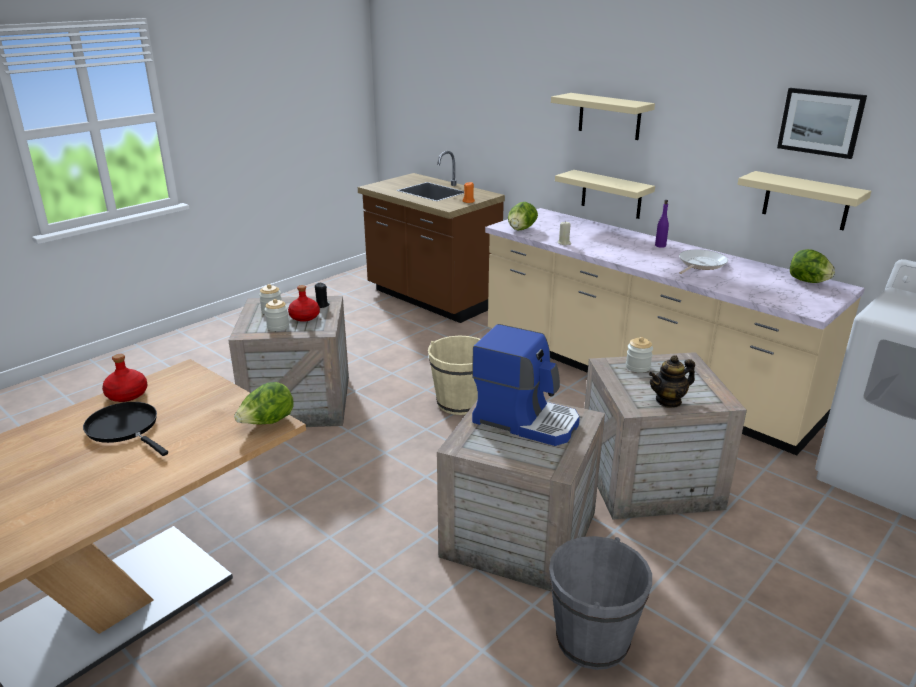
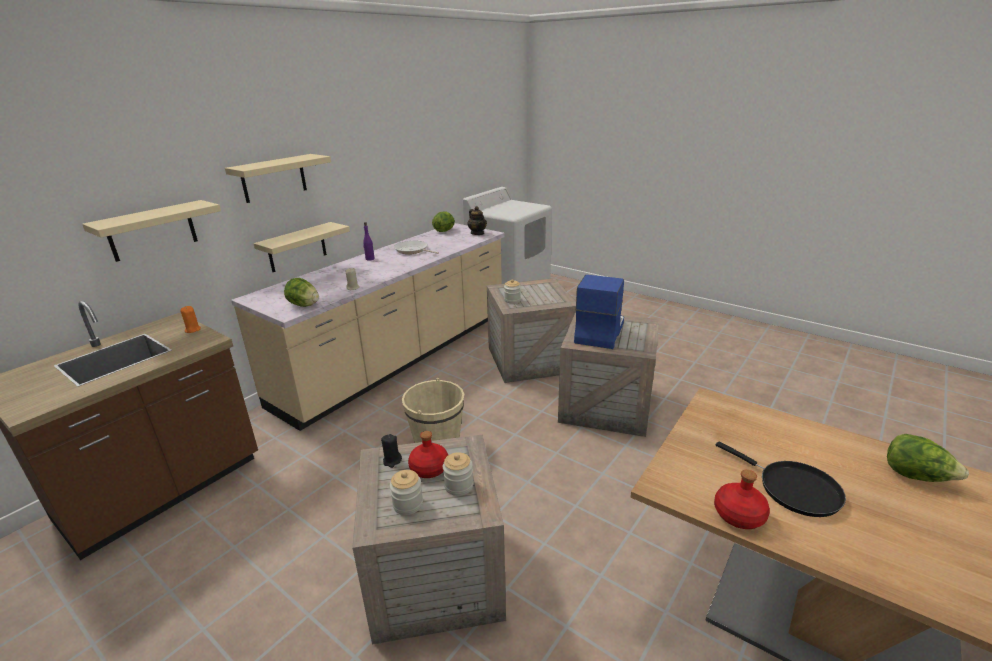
camera: 95 degrees left, 0 degrees up
(125, 428) = (793, 489): black frying pan -> black frying pan turned 75 degrees counterclockwise
(267, 423) = (714, 404): lettuce -> lettuce (916, 476)
(592, 640) = (677, 380): grey bucket -> none
(668, 401) = (553, 294): teapot -> teapot (477, 233)
(806, 201) = (417, 188): beige shelf -> beige shelf (152, 231)
(820, 122) = (411, 136): picture -> none

